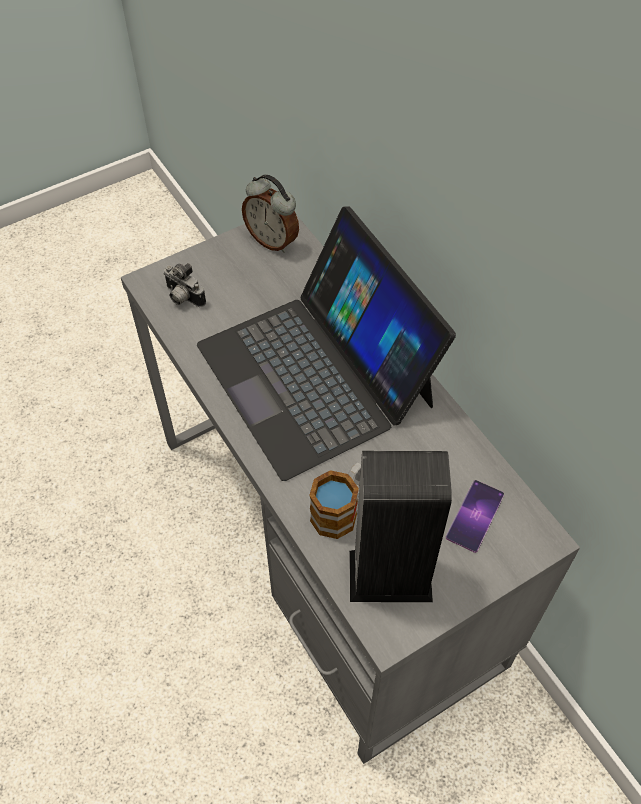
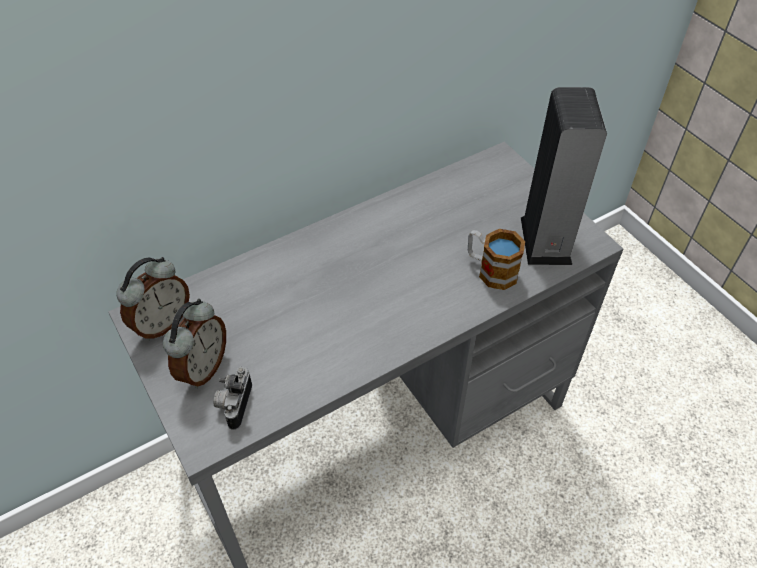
camera: 90 degrees left, 5 degrees down
(183, 298) = (234, 404): camera -> camera turned 150 degrees clockwise
(222, 273) = (202, 368): none -> alarm clock
(316, 373) = (346, 285): laptop -> none
(475, 516) = (486, 190): phone -> none

